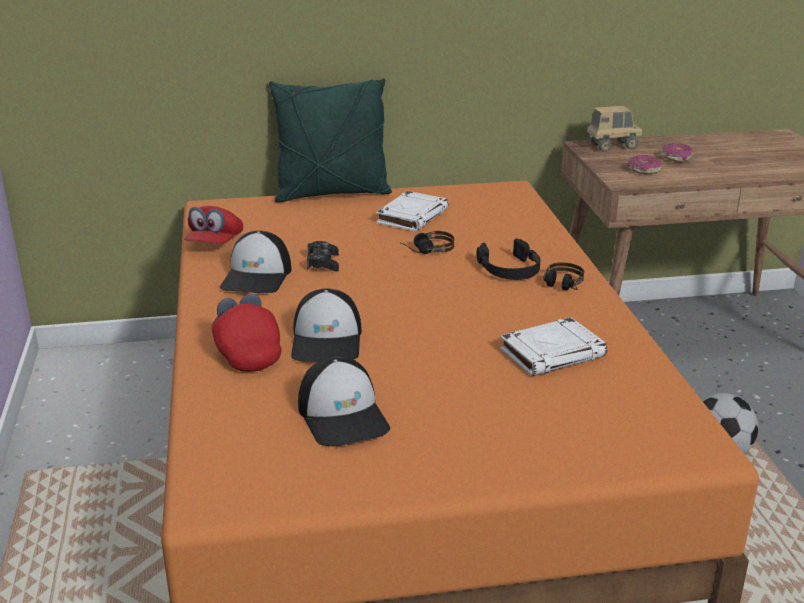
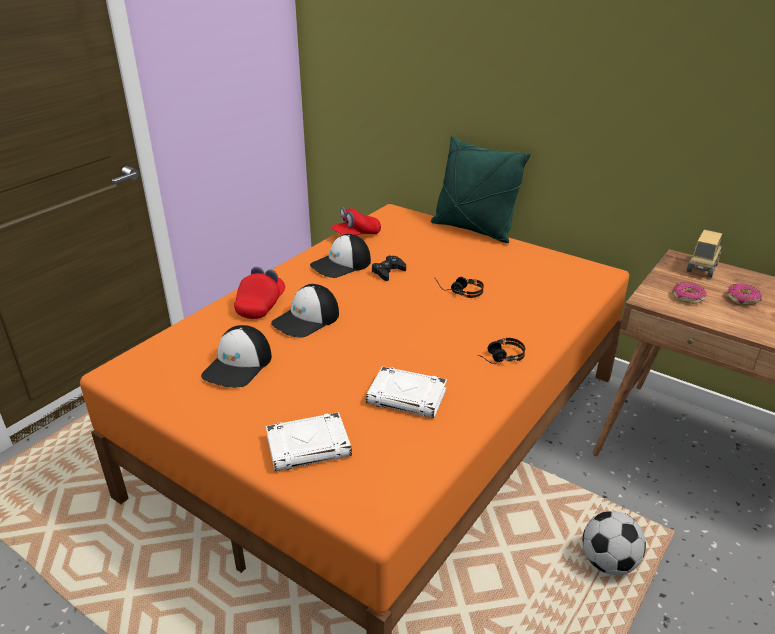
camera: 45 degrees right, 5 degrees up
(412, 216) = (494, 264): white book -> white book (309, 446)
(510, 269) = (488, 329): black headphones -> none
(613, 147) = (701, 268): toy truck -> toy truck turned 90 degrees counterclockwise

